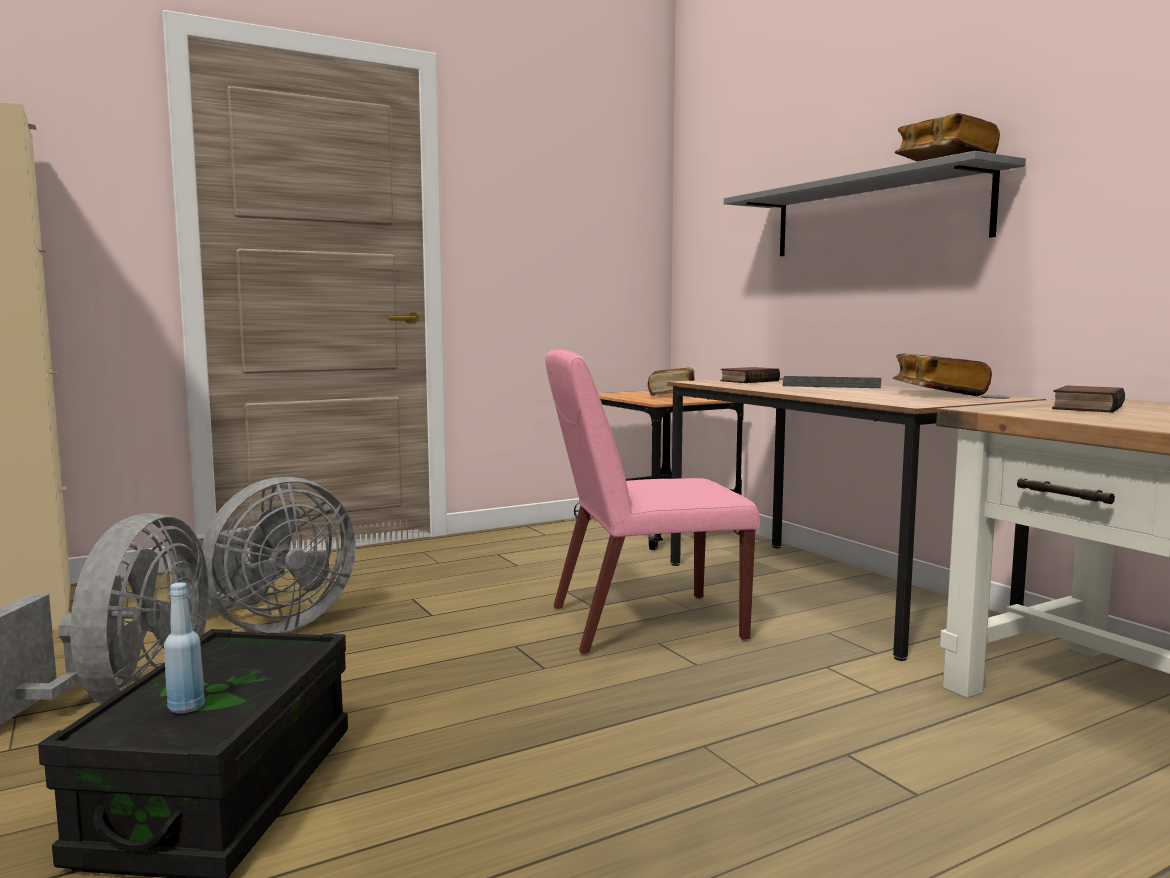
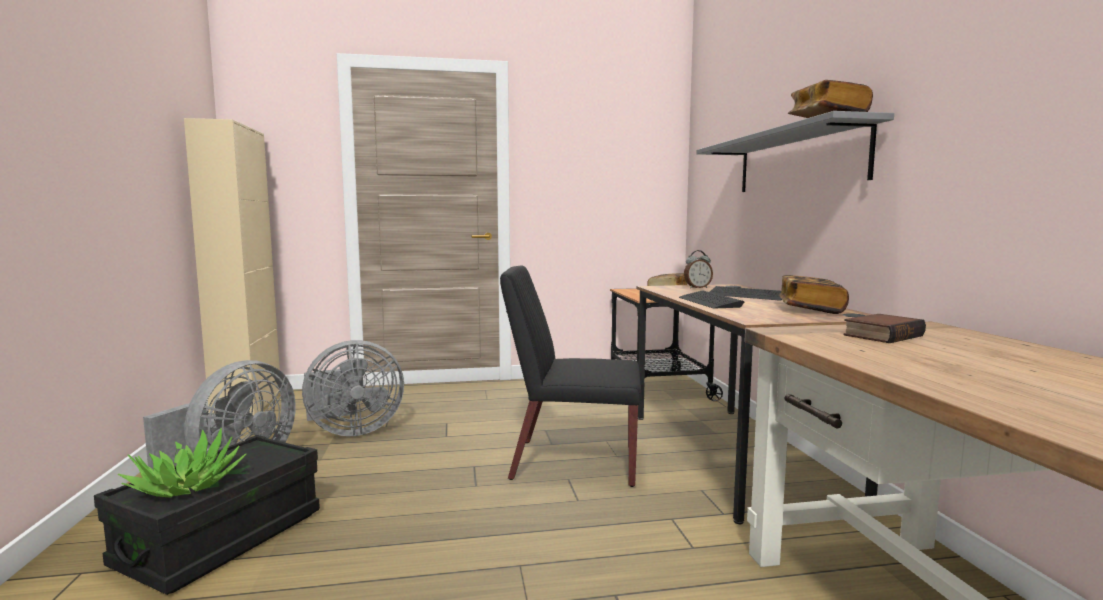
camera: 20 degrees right, 0 degrees up
(186, 707) = (186, 485): blue bottle -> potted plant
(643, 623) = (572, 462): pink chair -> black chair
(749, 381) = (697, 288): book -> alarm clock
(809, 392) = (709, 302): none -> keyboard

